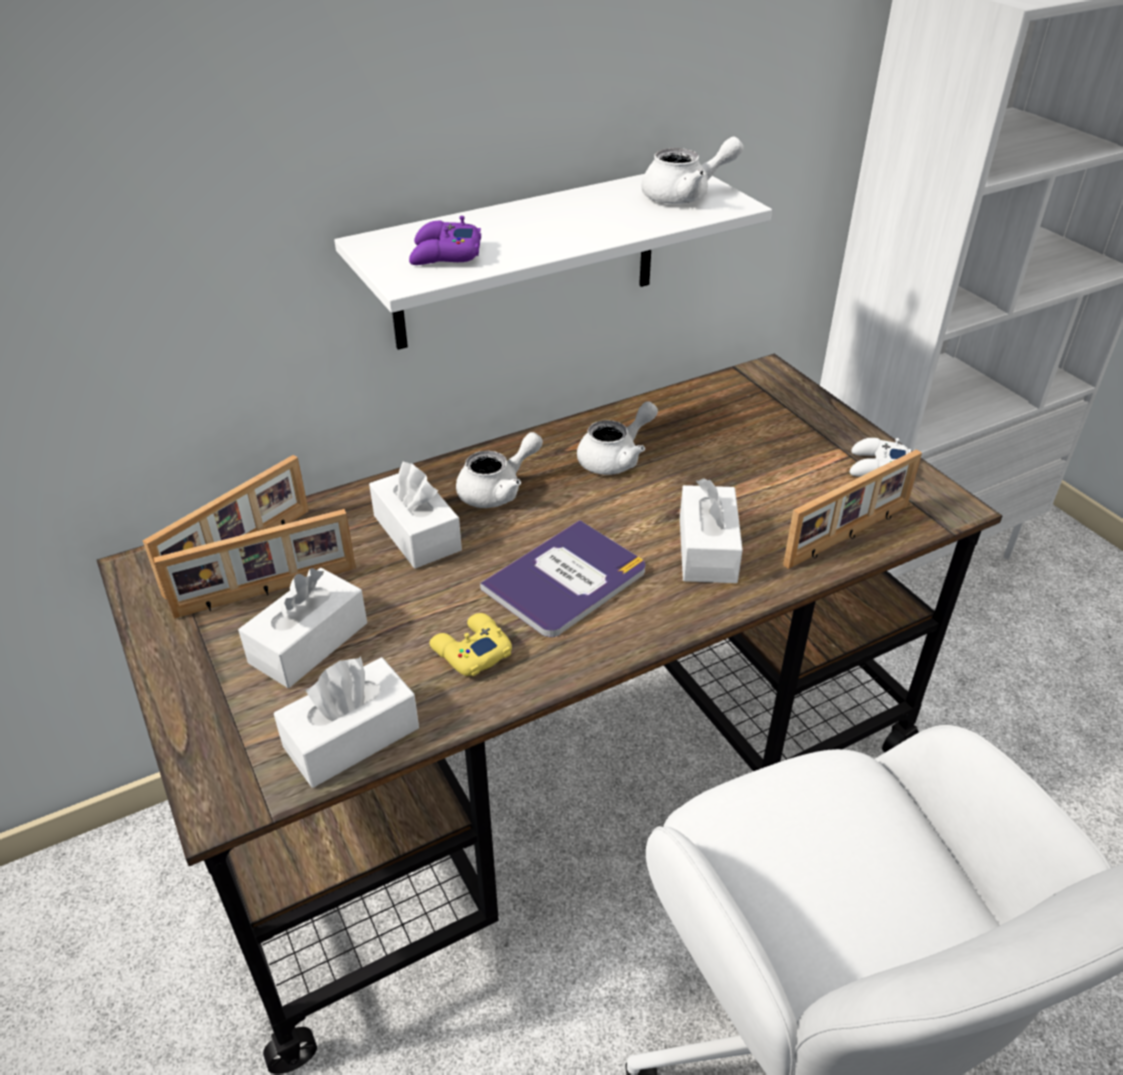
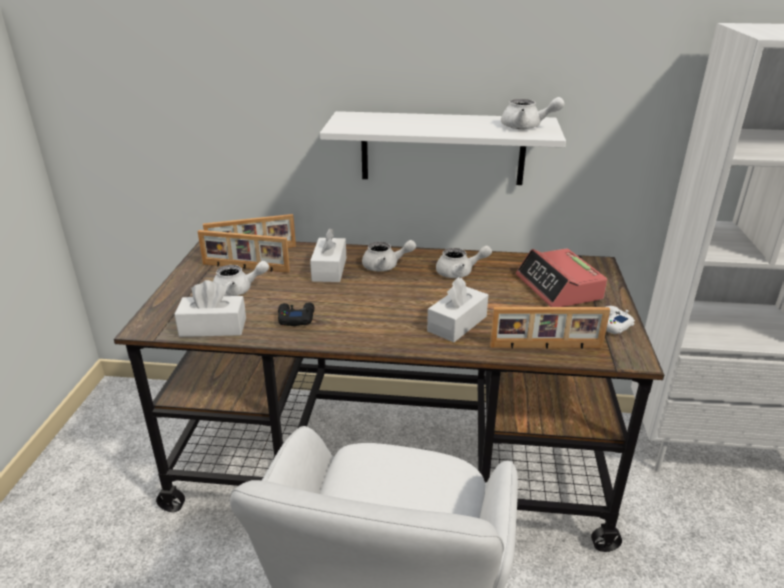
camera: 35 degrees right, 10 degrees down
(309, 643) = (238, 290): white tissue box -> white teapot
(445, 254) = (369, 124): purple game controller -> none
(470, 651) = (296, 318): yellow game controller -> black game controller
(566, 580) = (371, 309): book -> none
(765, 432) = (559, 288): none -> alarm clock

